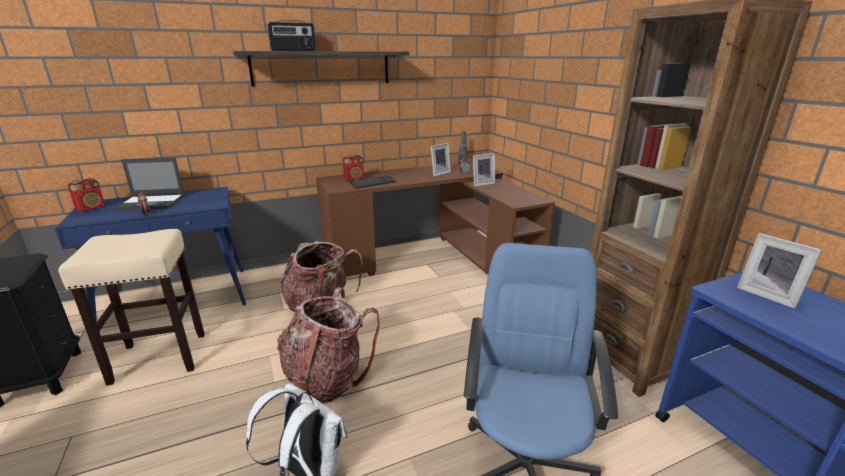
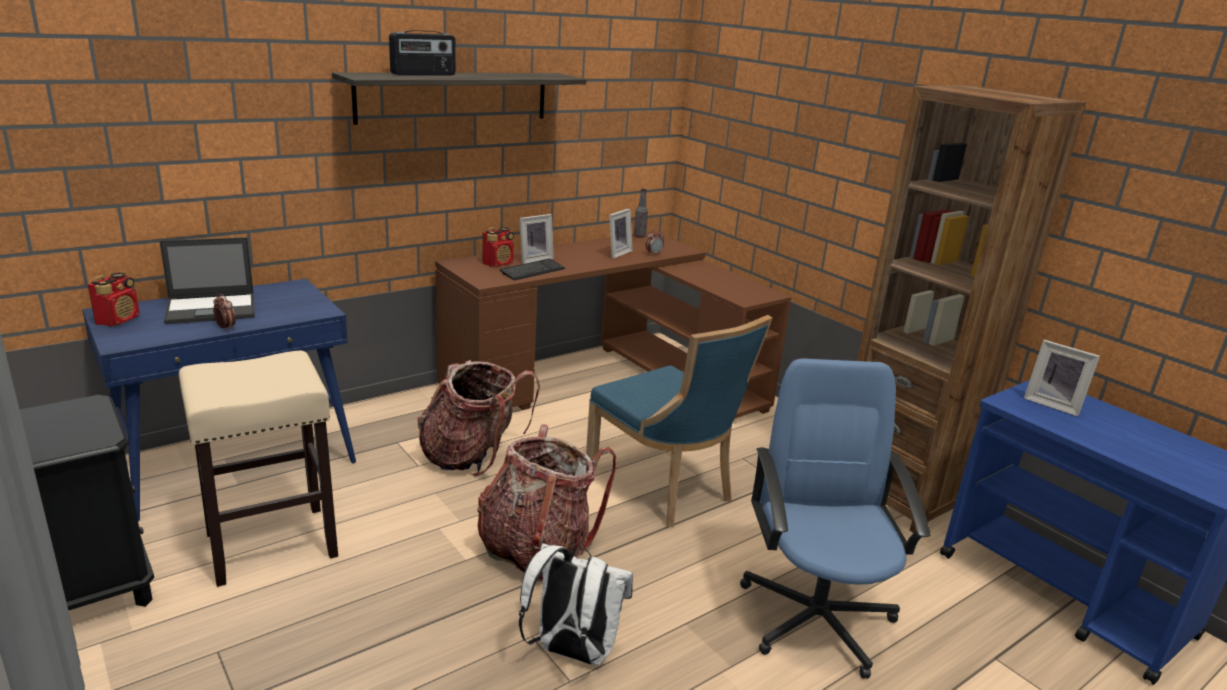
camera: 15 degrees left, 0 degrees up
(441, 338) = (665, 488): none -> blue chair
(482, 184) = (682, 269): picture frame -> picture frame (534, 259)

